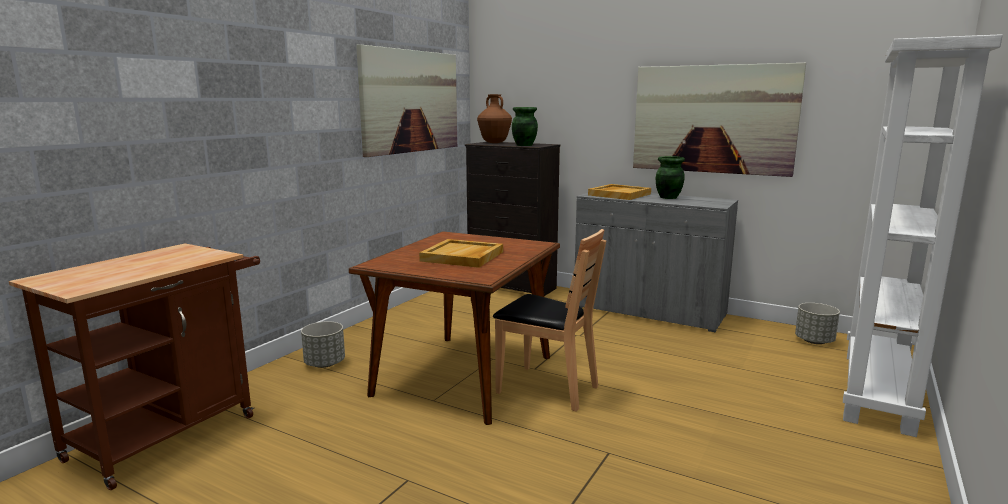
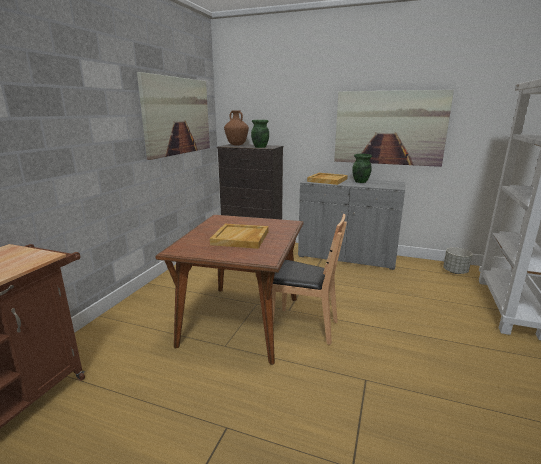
camera: 10 degrees left, 5 degrees up
(325, 363) = (133, 320): grey planter -> none

